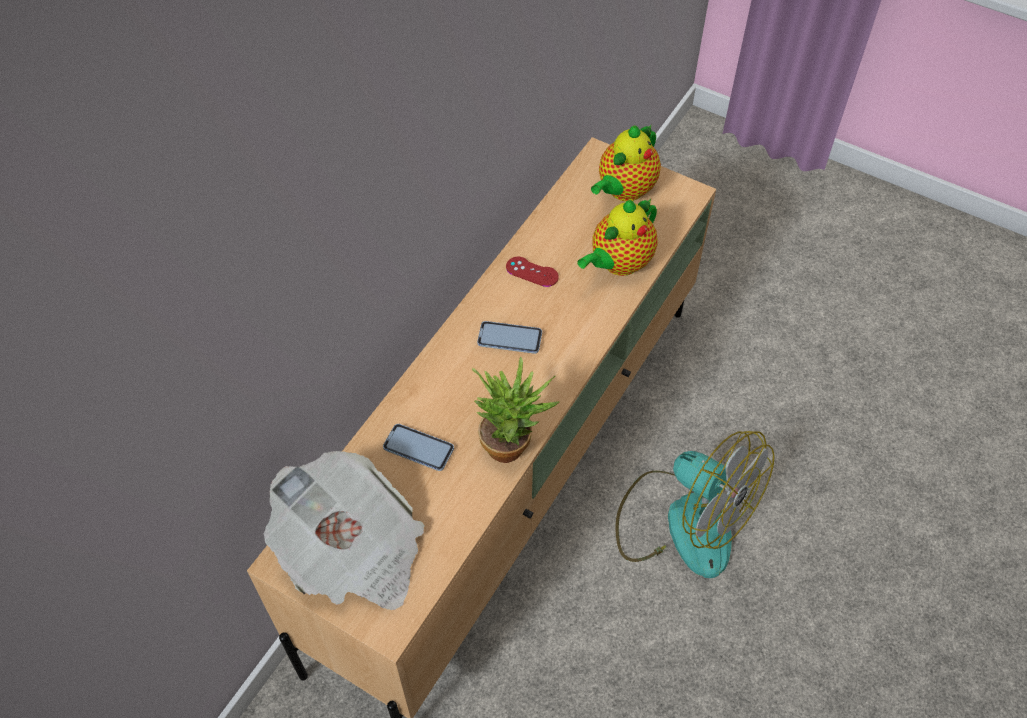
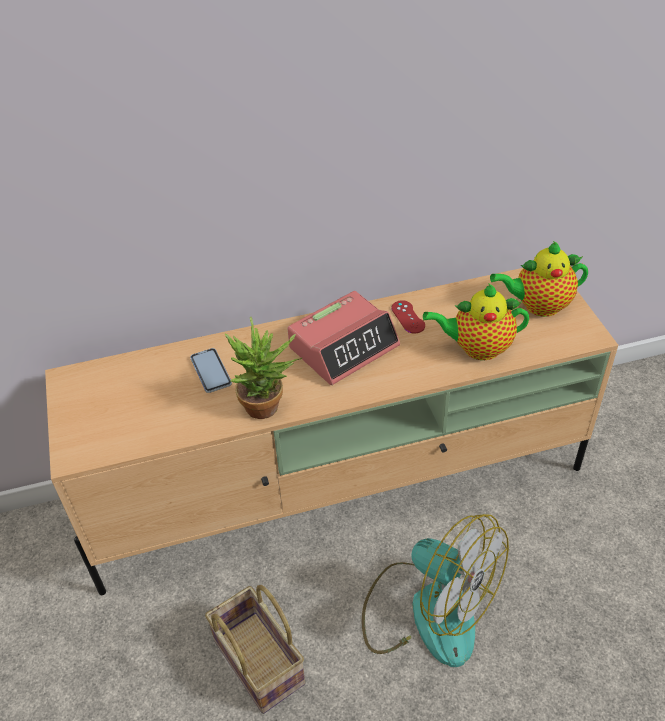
camera: 45 degrees right, 10 degrees down
(353, 551) = (106, 400): newspaper -> none
(509, 338) = (344, 346): phone -> alarm clock
(598, 675) = (255, 661): none -> basket
(683, 521) = (427, 610): fan -> fan turned 45 degrees counterclockwise

